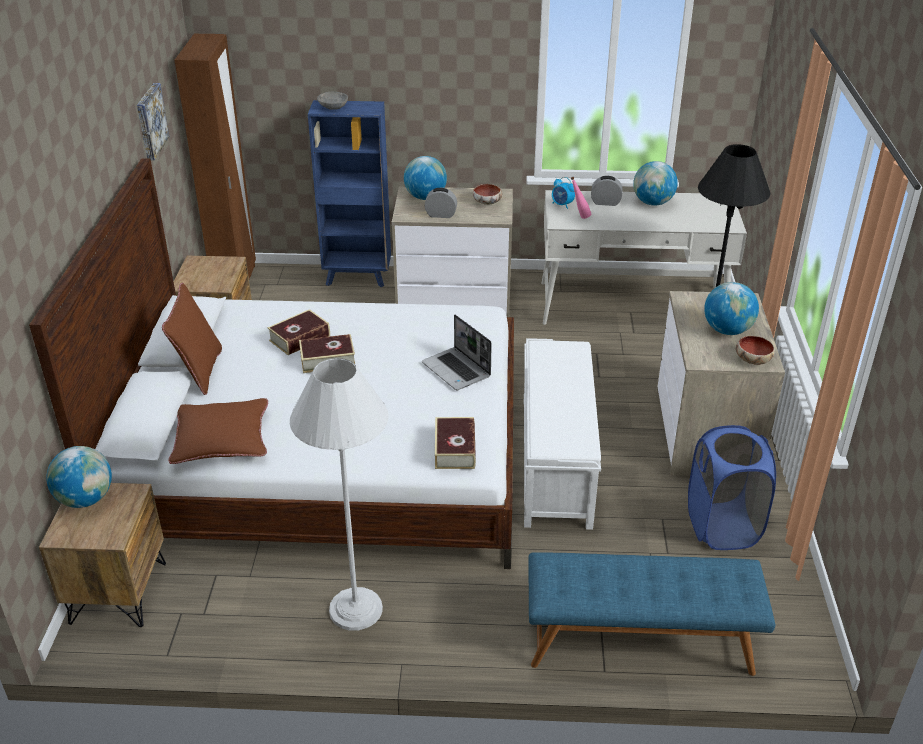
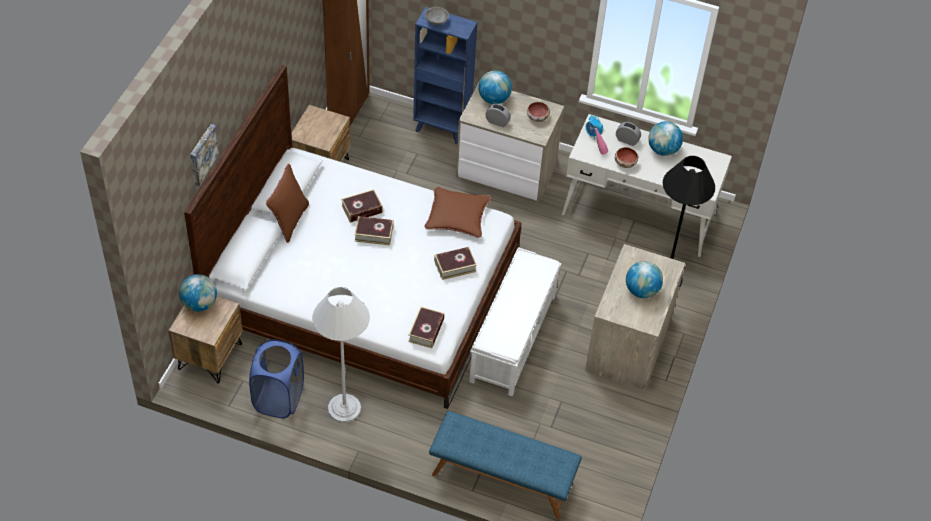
camera: 15 degrees right, 15 degrees up
(150, 121) = (293, 31): picture -> picture (202, 154)
(221, 439) = (288, 281): brown pillow -> brown pillow (457, 216)
(457, 370) = (455, 266): laptop -> book
(722, 527) = (597, 419): blue laundry basket -> blue laundry basket (279, 399)
(752, 360) = (642, 320): bowl -> bowl (625, 162)

